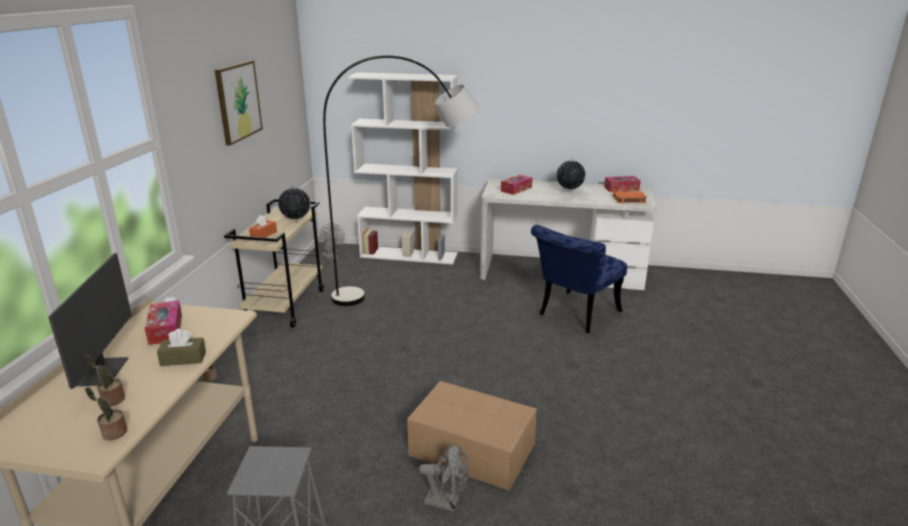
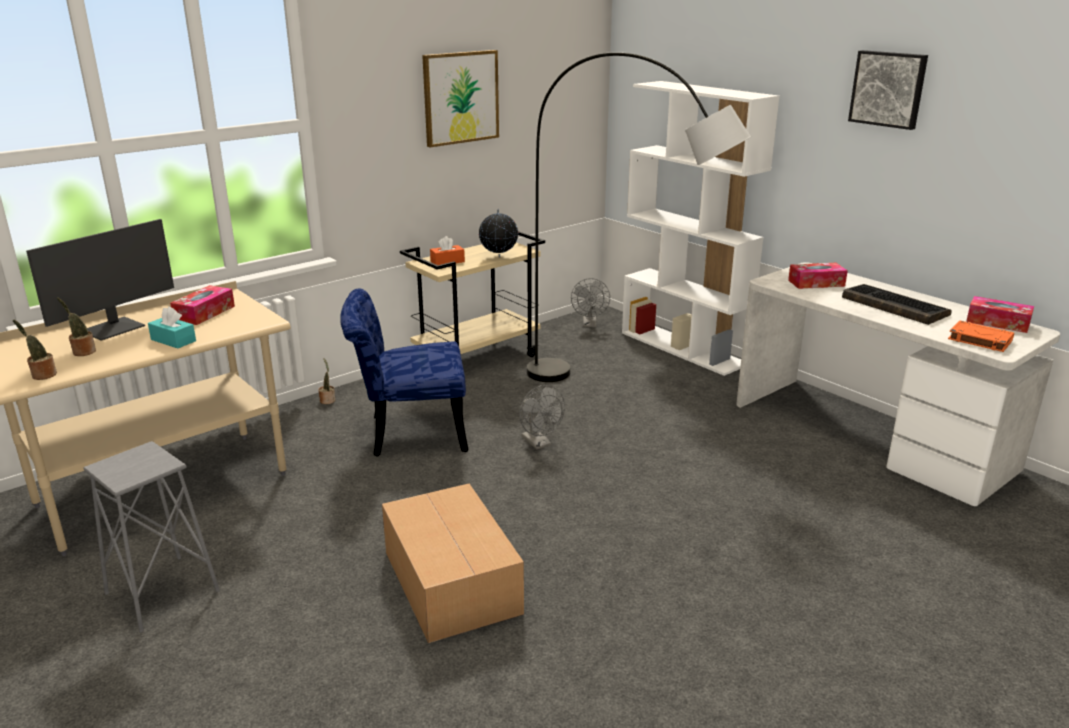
camera: 40 degrees right, 0 degrees up
(183, 359) = (173, 340): brown tissue box -> turquoise tissue box
(447, 503) = (355, 617): grey fan -> grey fan (539, 443)
(531, 65) = (888, 89): none -> picture
(569, 192) = (893, 306): globe -> keyboard
(574, 315) = (804, 496): blue chair -> blue chair (408, 433)

